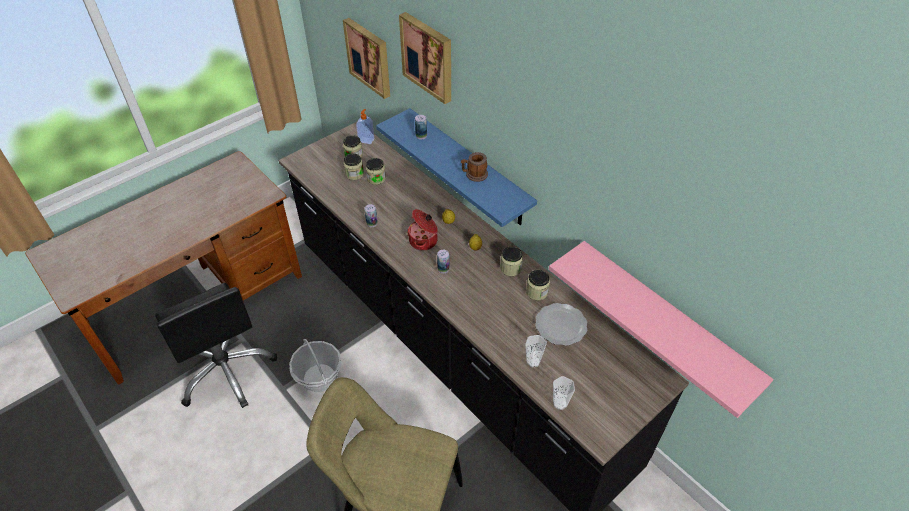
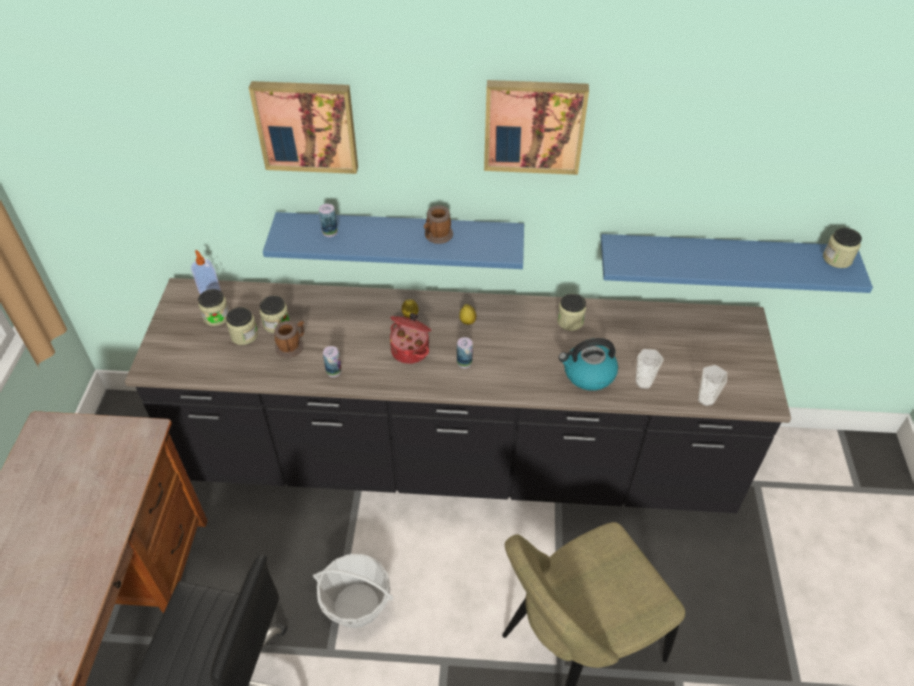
camera: 45 degrees left, 0 degrees up
(369, 57) = (179, 176): picture -> picture (534, 125)
(369, 195) = (292, 346): none -> mug
(505, 330) = (588, 374): none -> kettle
(510, 268) = (522, 317): jar -> jar (837, 259)
(561, 326) = (625, 335): plate -> none
(664, 320) = (721, 261): pink shelf -> blue shelf

